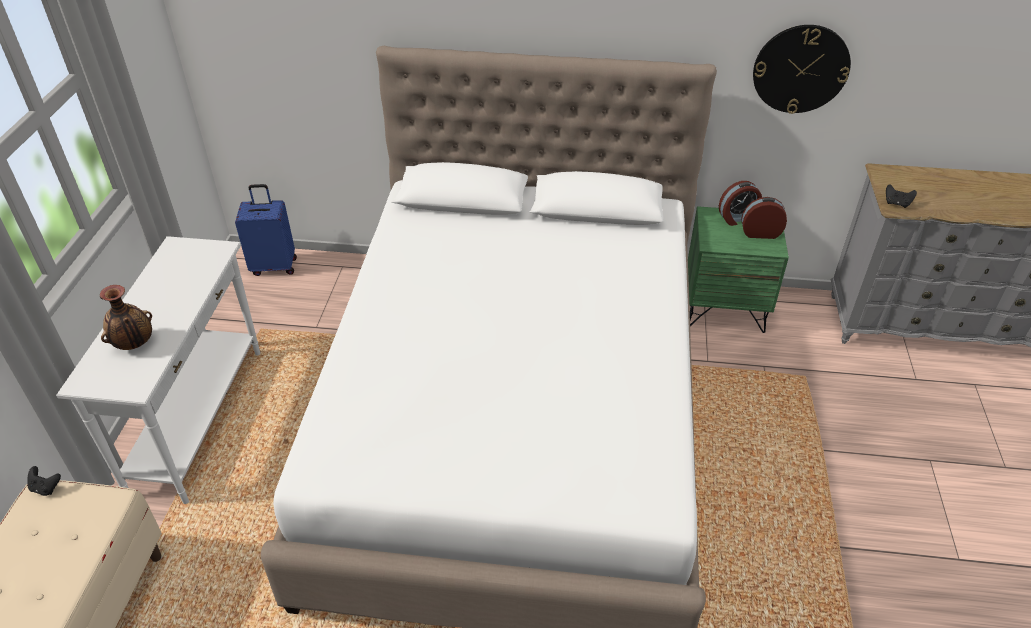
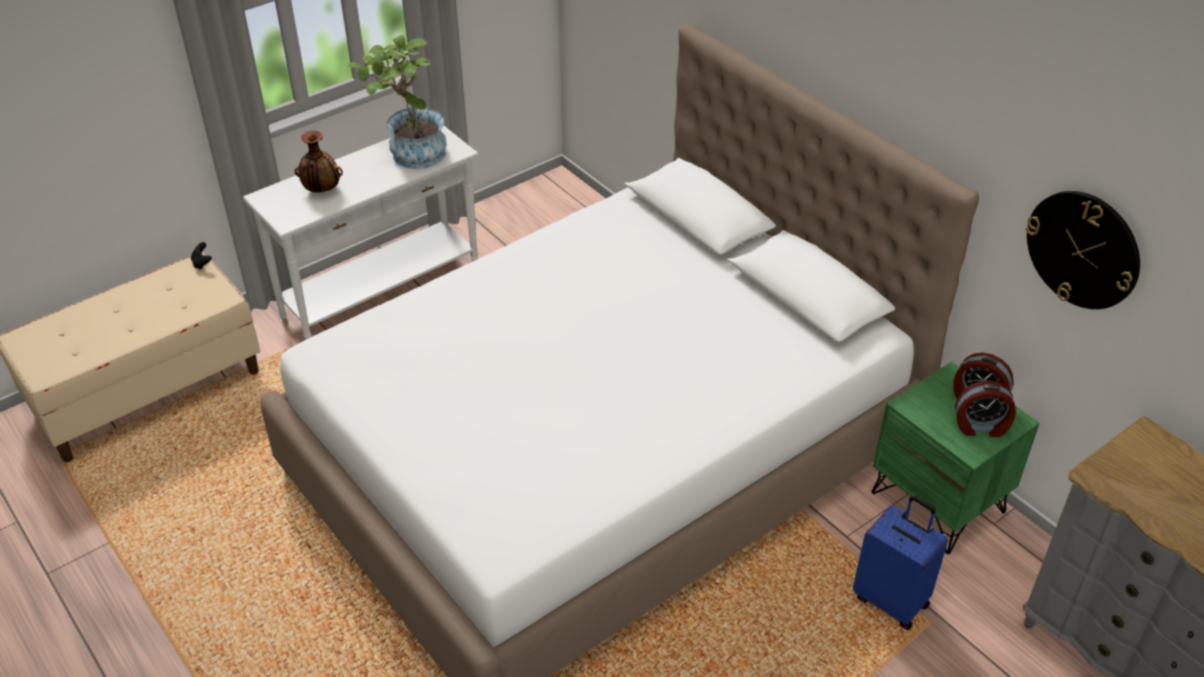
camera: 45 degrees right, 0 degrees up
(180, 273) = (410, 154): none -> potted plant
(274, 266) = (571, 203): blue suitcase -> blue suitcase (892, 600)
(760, 232) = (980, 427): alarm clock -> alarm clock turned 135 degrees clockwise
(897, 203) = (1104, 474): black game controller -> none

